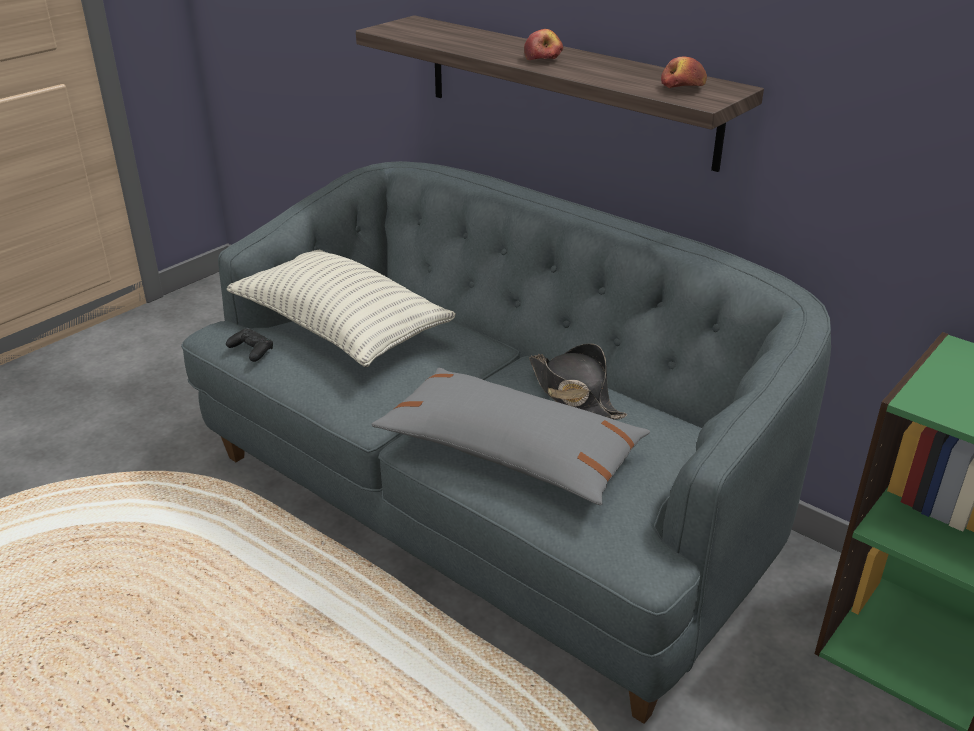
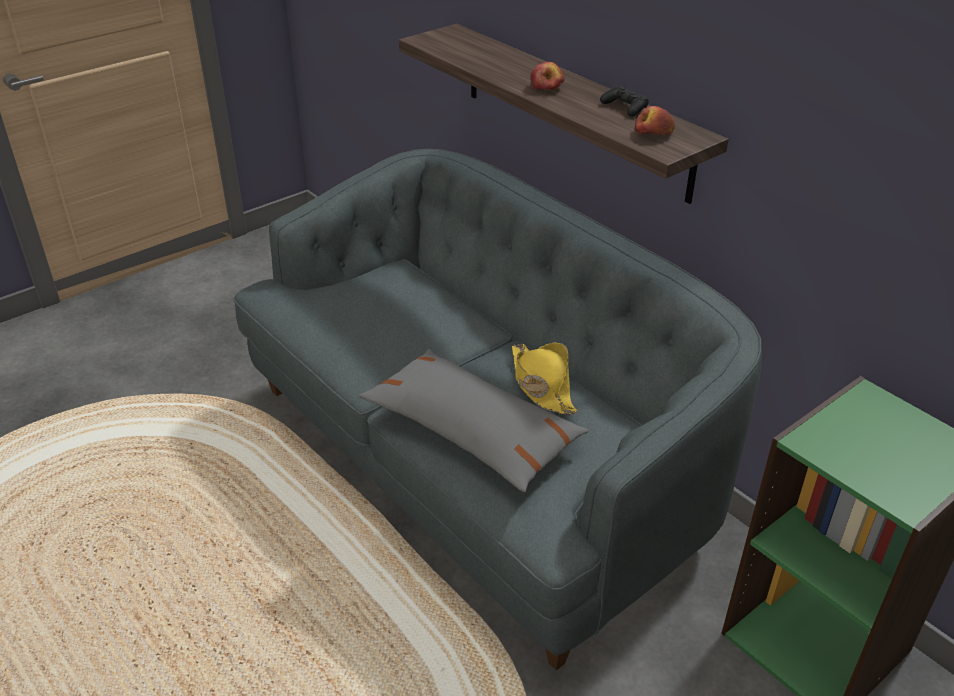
camera: 10 degrees right, 5 degrees up
(251, 350) = (285, 311): black game controller -> black game controller (625, 107)
(341, 329) = (363, 300): pillow -> none
(573, 394) = (541, 385): black hat -> yellow hat

